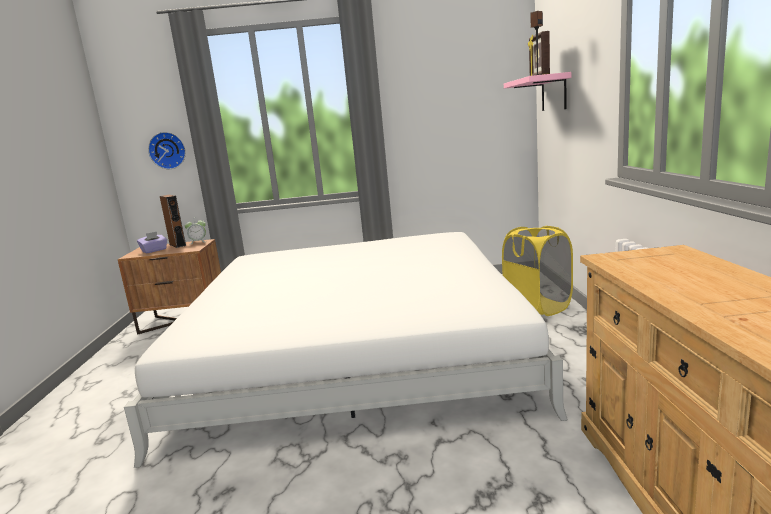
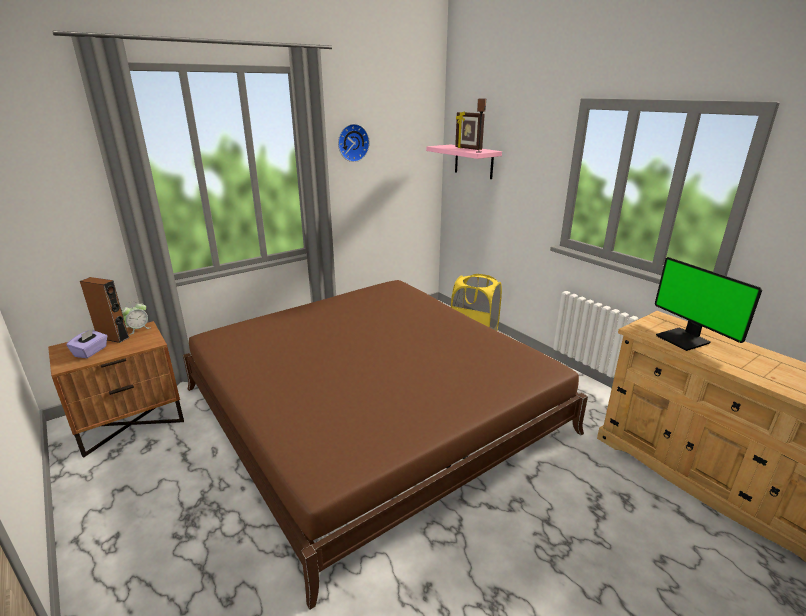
camera: 35 degrees left, 10 degrees up
(168, 150) = (70, 218): wall clock -> wall clock (352, 142)
(355, 347) = (371, 410): white bed -> brown bed
(663, 270) = (684, 339): none -> monitor

